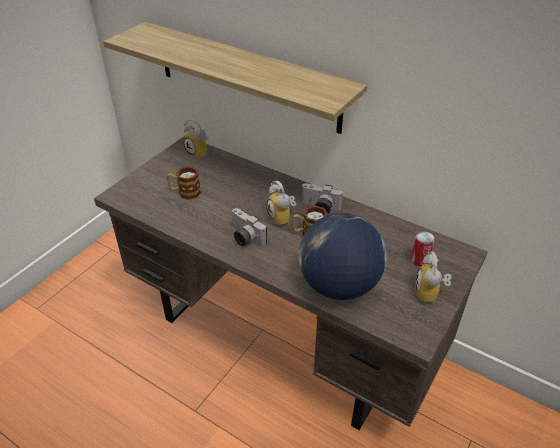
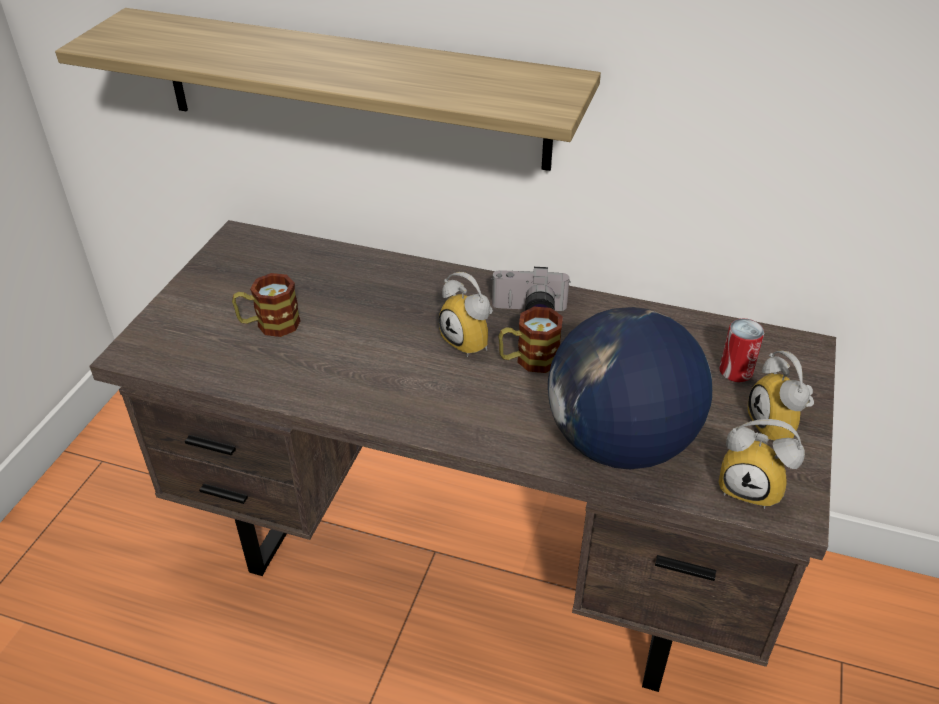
camera: 15 degrees left, 0 degrees up
(200, 153) = (271, 249): alarm clock -> alarm clock (752, 487)
(244, 238) = (416, 389): camera -> none

